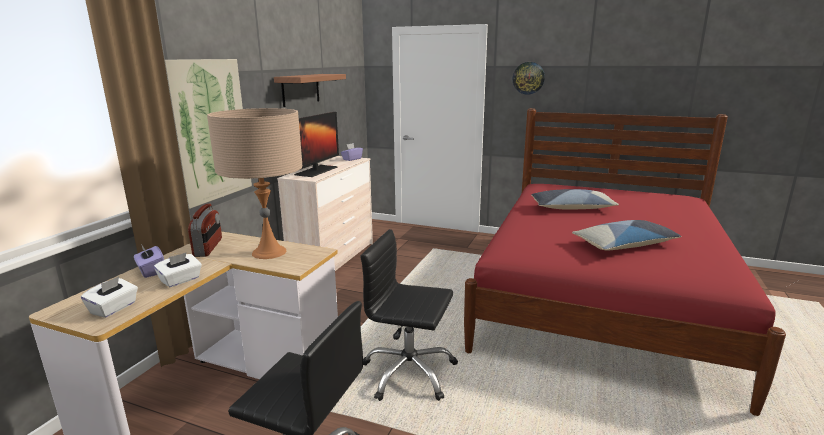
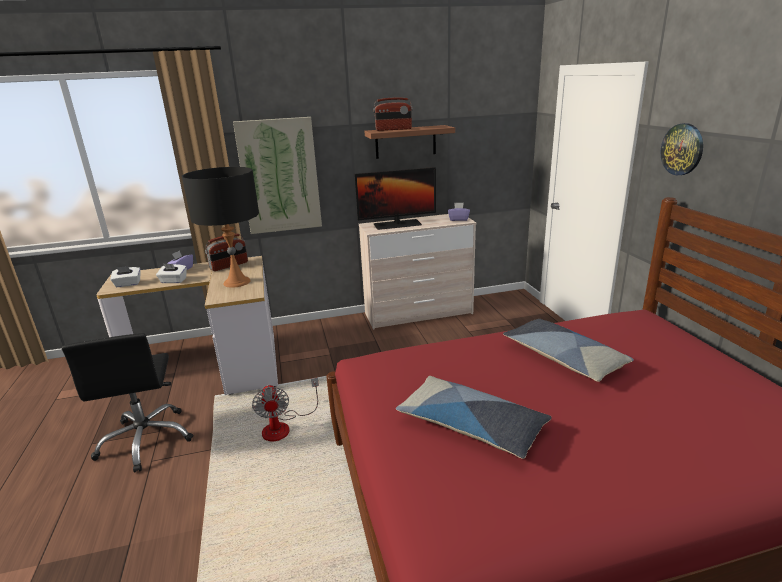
camera: 55 degrees right, 5 degrees up
(269, 252) = (237, 282): beige table lamp -> black table lamp
(302, 75) = (393, 129): none -> radio
(409, 373) = (283, 426): black office chair -> fan

